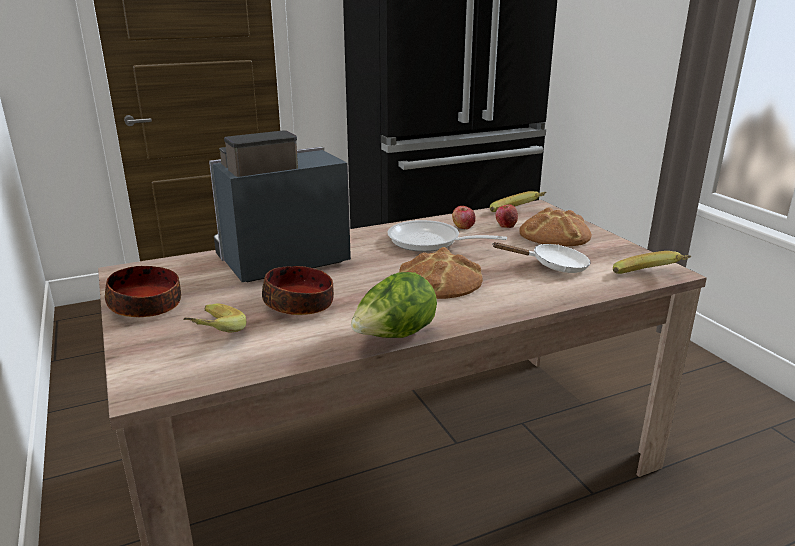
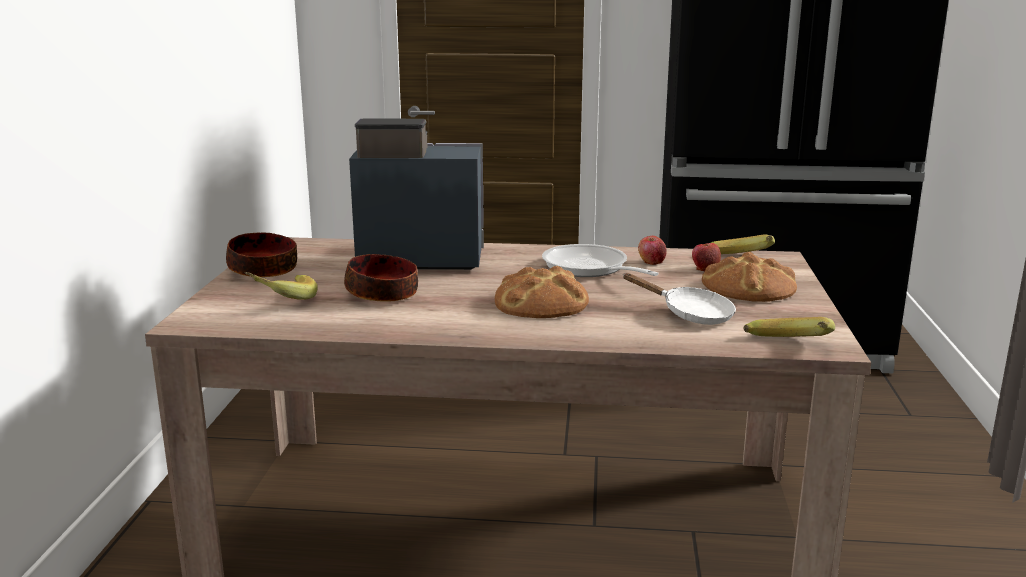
camera: 30 degrees right, 5 degrees down
(394, 337) = (425, 334): lettuce -> none

